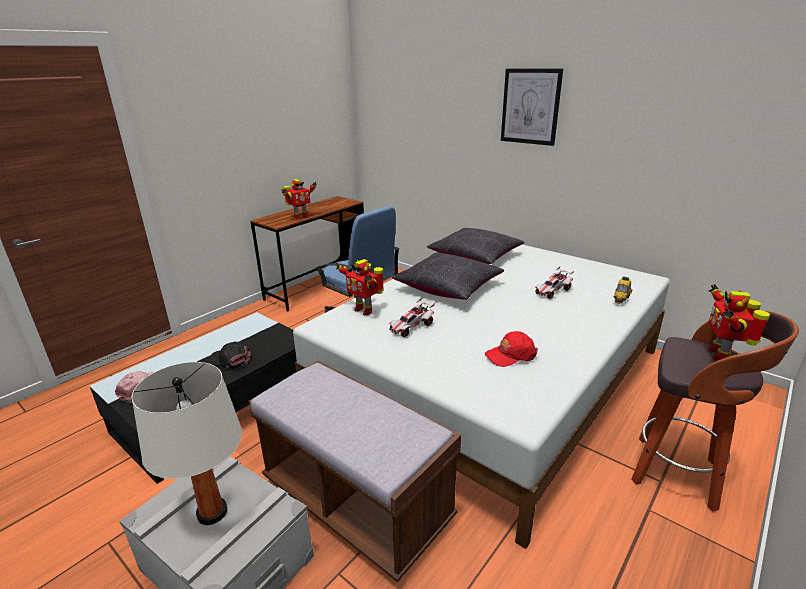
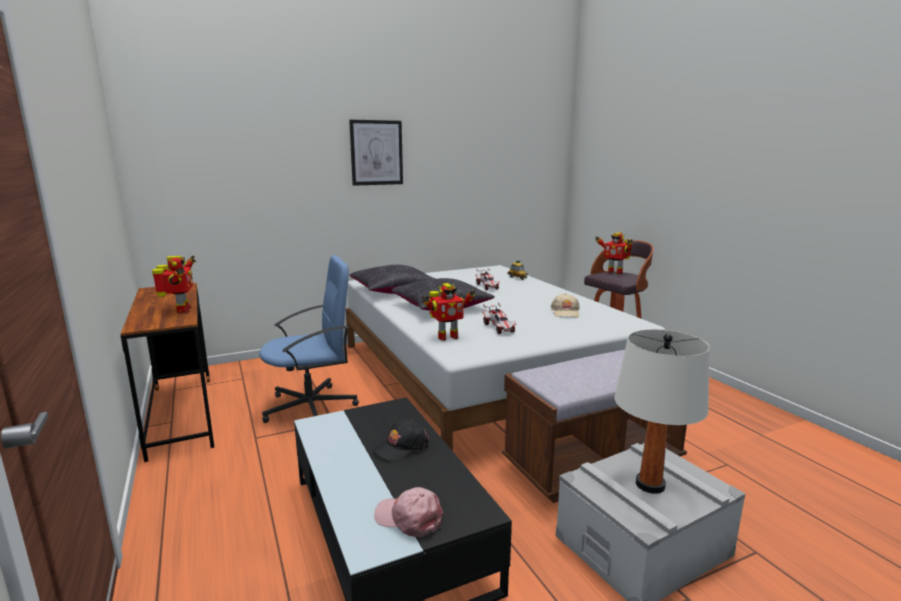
camera: 65 degrees left, 10 degrees down
(510, 355) = (565, 312): red cap -> beige cap

